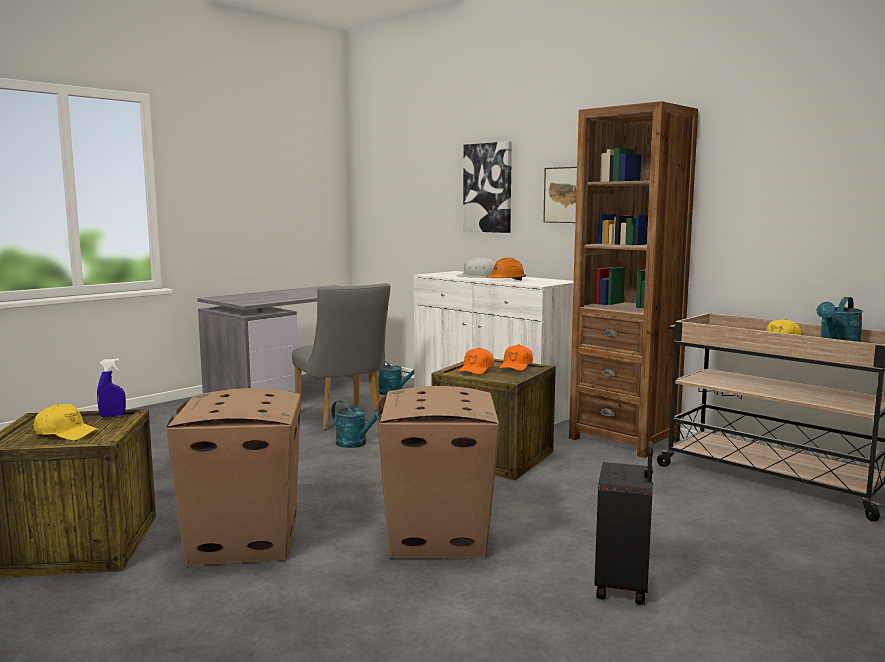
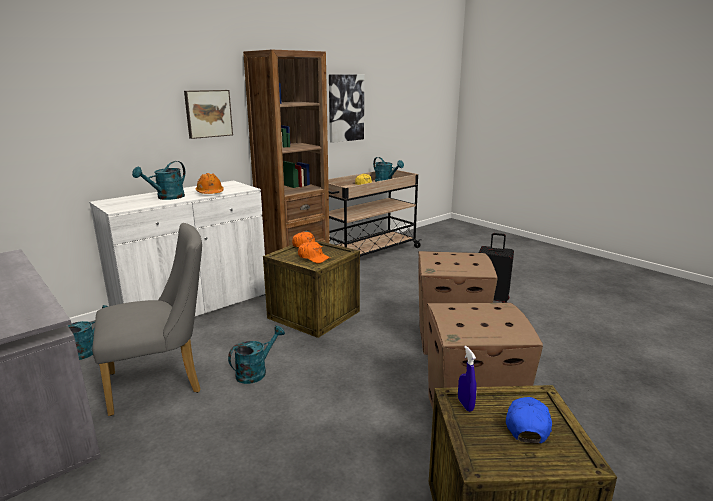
camera: 85 degrees left, 10 degrees up
(66, 433) = (527, 425): yellow cap -> blue cap
(478, 277) = (166, 198): white hard hat -> turquoise watering can
(488, 188) = (114, 110): picture -> picture (345, 108)

